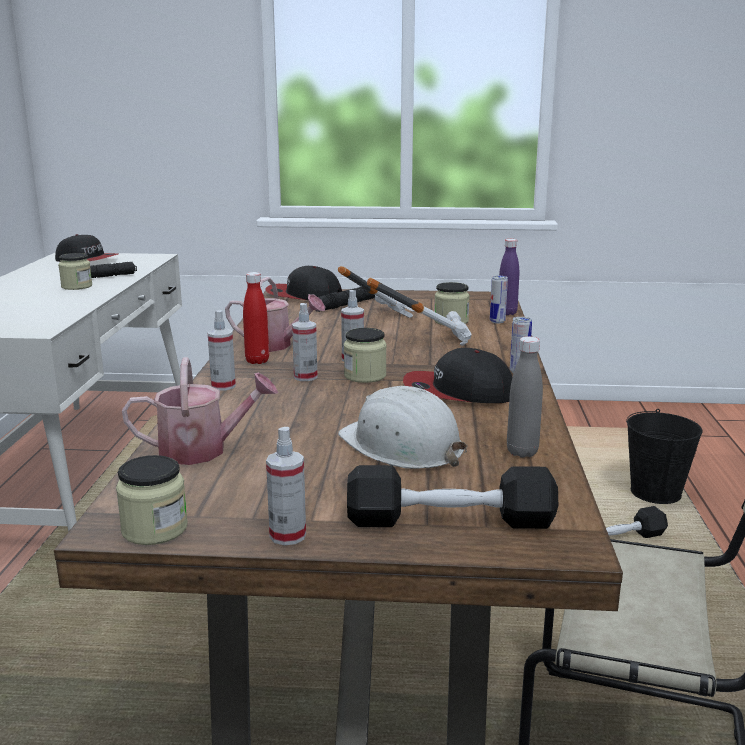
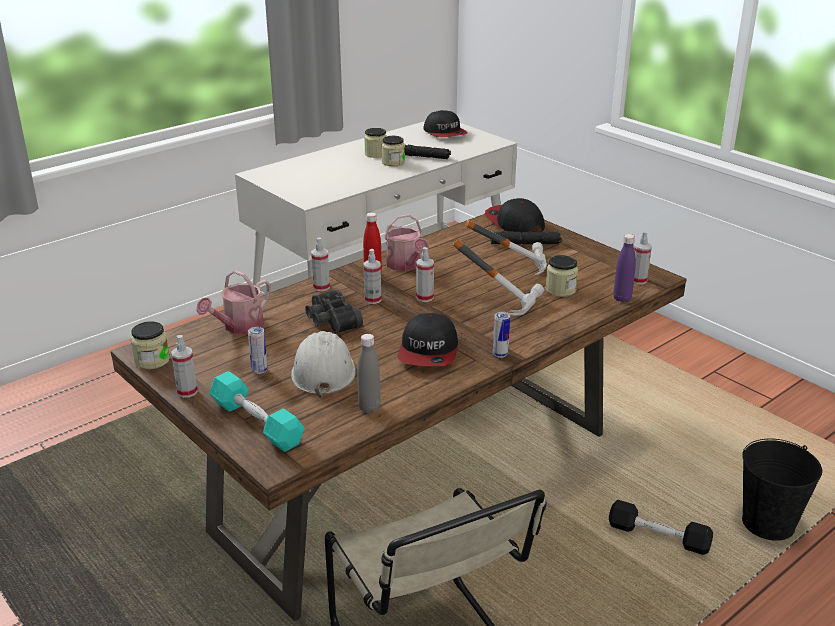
camera: 45 degrees right, 10 degrees up
(203, 450) = (239, 327): watering can -> watering can turned 90 degrees clockwise
(303, 406) = (331, 321): none -> black binoculars
(365, 376) = (405, 314): jar -> jar (376, 154)
(450, 520) = (256, 423): black dumbbell -> turquoise dumbbell
(457, 392) = (429, 351): cap -> cap turned 135 degrees counterclockwise
(489, 301) = (638, 280): none -> spray bottle
(497, 321) = (593, 304): can -> can (259, 370)

